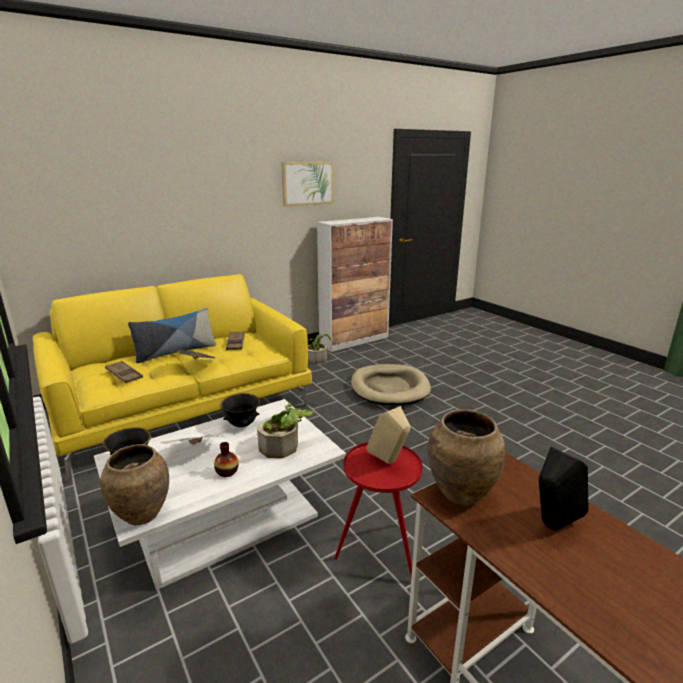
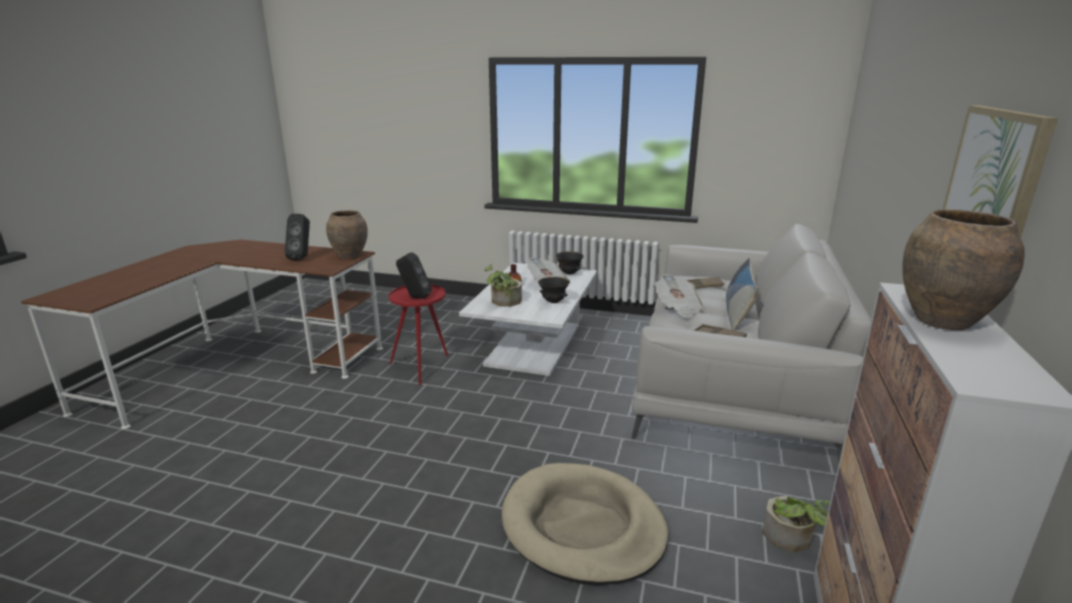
camera: 140 degrees right, 0 degrees up
(141, 515) = (520, 267): brown vase -> brown vase (942, 321)
(184, 407) = (730, 381): yellow sofa -> grey sofa
(389, 462) = (414, 297): beige speaker -> black speaker

